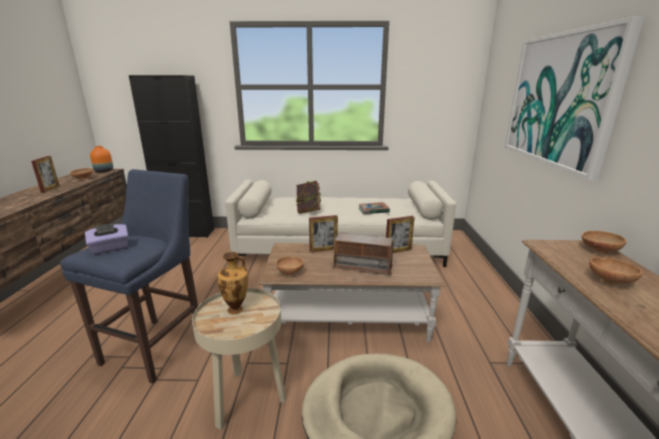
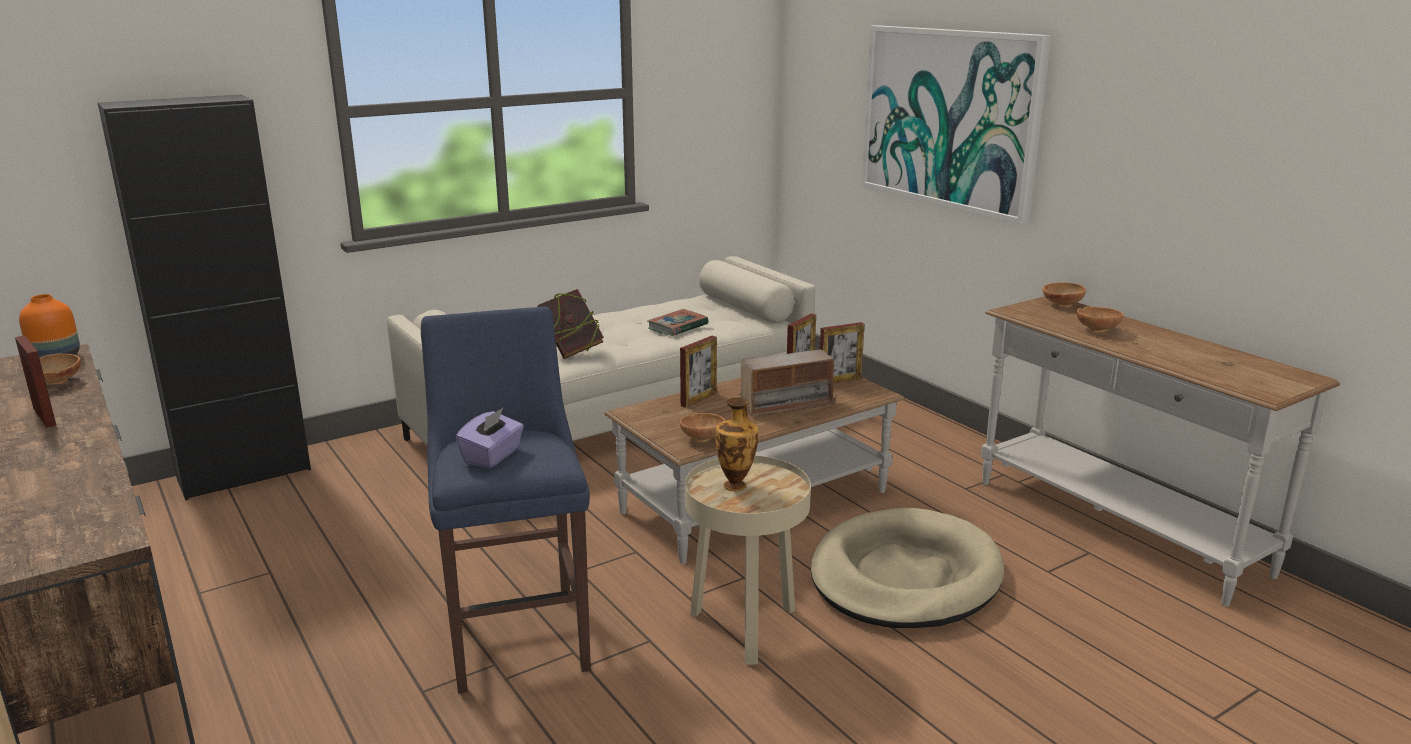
camera: 35 degrees left, 0 degrees up
(415, 261) = (839, 381): none -> picture frame

